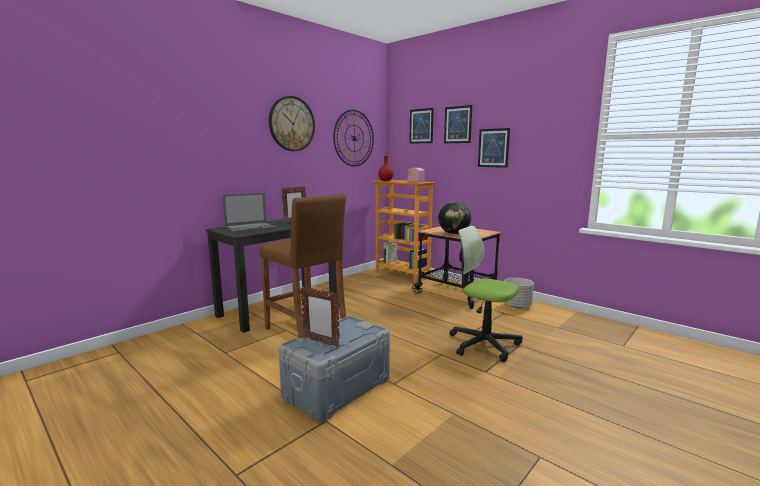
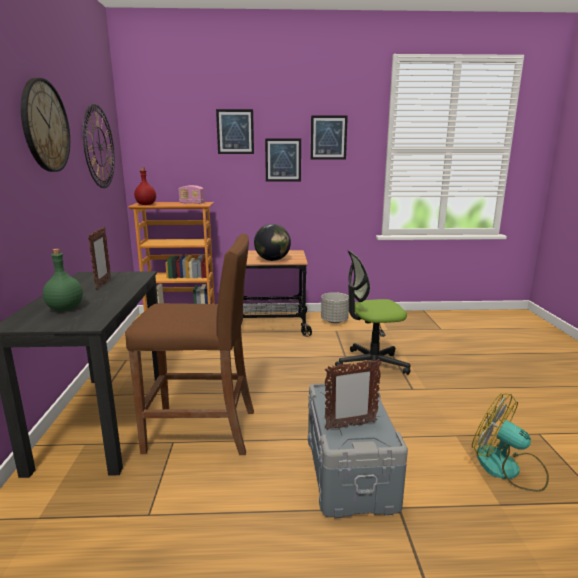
camera: 45 degrees left, 5 degrees up
(251, 227) = (65, 308): laptop -> green bottle
(421, 126) = (180, 131): picture -> picture (328, 137)
(448, 454) = (508, 468): none -> fan

